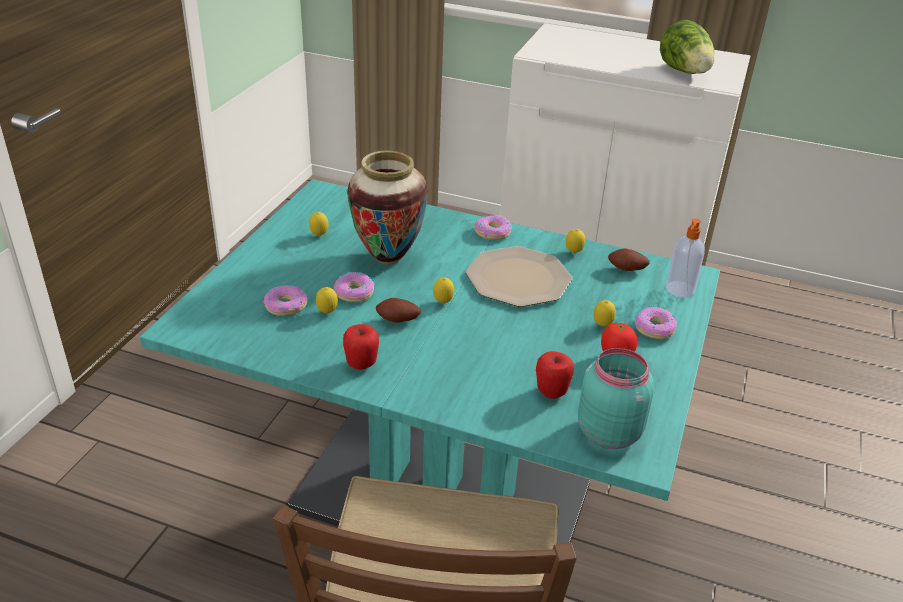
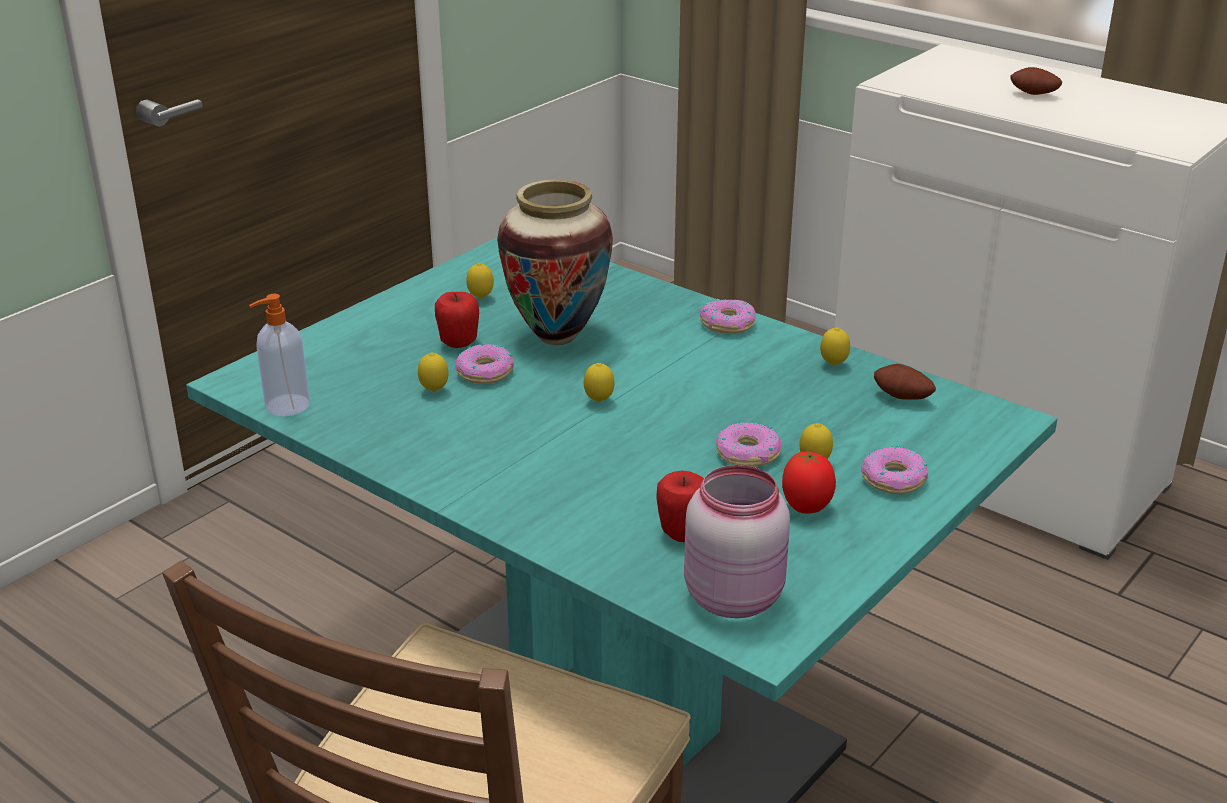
camera: 20 degrees right, 5 degrees down
(286, 306) = (385, 375): donut -> donut (747, 454)
(361, 364) = (441, 458): apple -> apple (459, 344)
(398, 321) = (522, 414): potato -> potato (1033, 95)
(518, 279) = (726, 387): plate -> none
(608, 431) = (734, 595): turquoise jar -> pink jar
(679, 290) = (969, 436): soap dispenser -> soap dispenser (286, 406)
(685, 72) = (1123, 126): lettuce -> none

